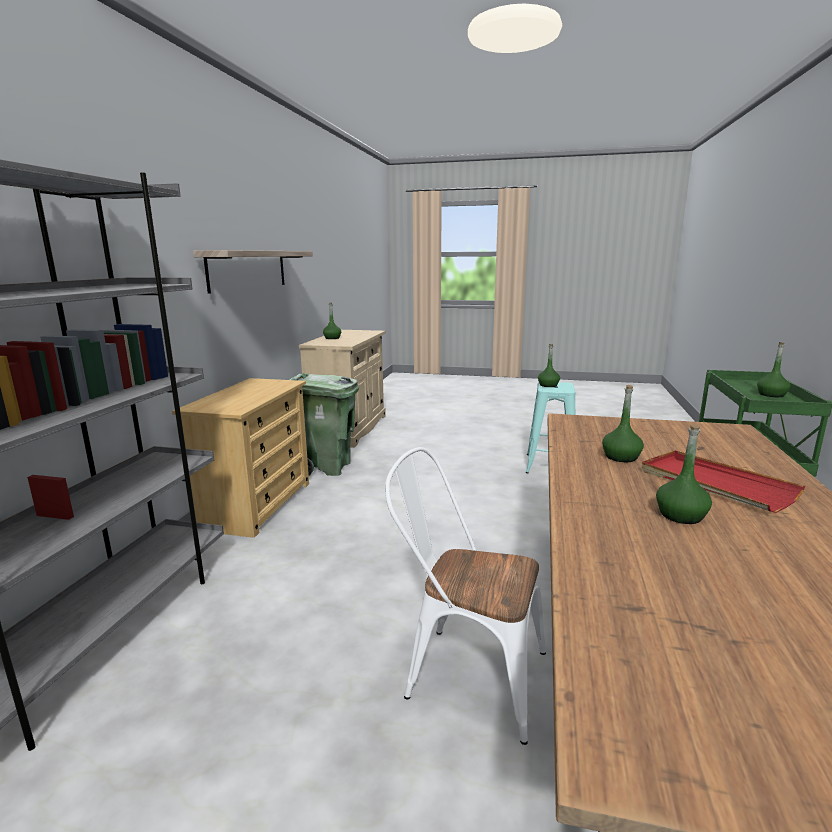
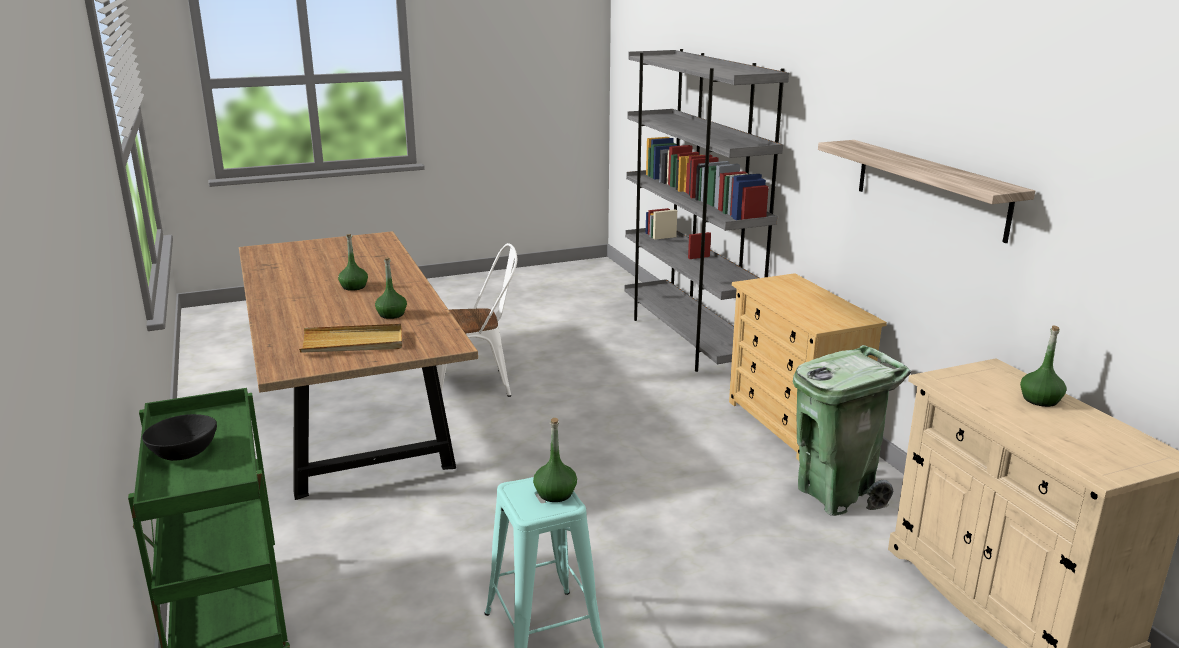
camera: 145 degrees right, 5 degrees up
(667, 437) = (353, 343): none -> beige tray
(715, 484) = (327, 308): red tray -> none
(771, 395) = (183, 452): green bottle -> black bowl

